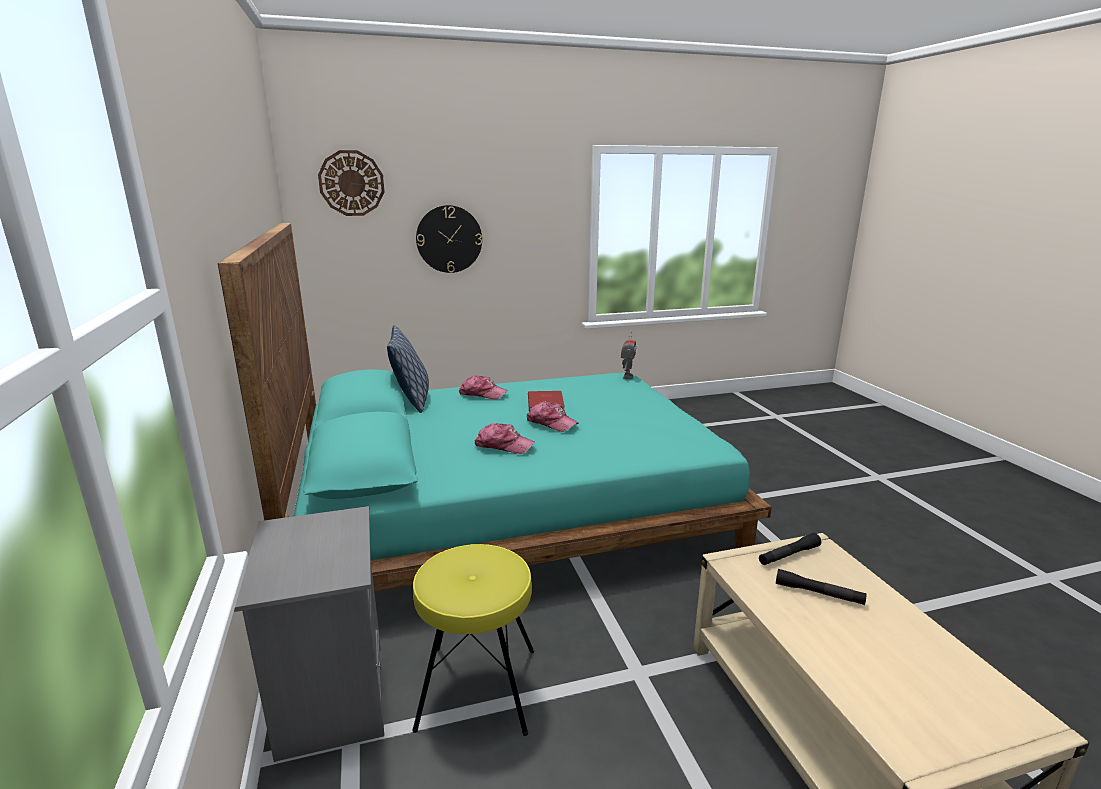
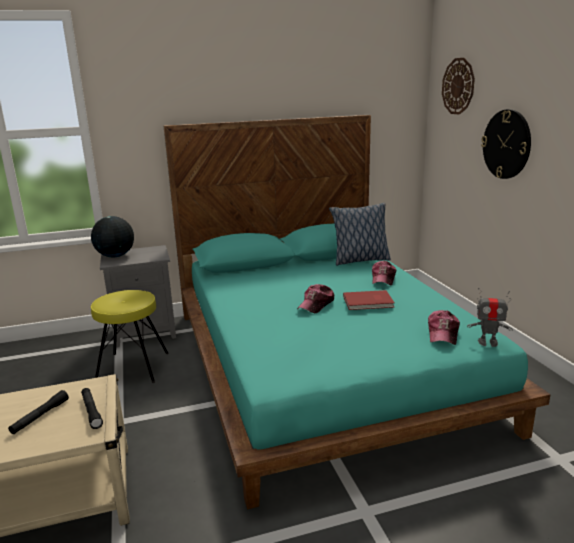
camera: 90 degrees right, 0 degrees up
(295, 575) = (115, 256): none -> globe
(503, 446) = (272, 292): cap -> cap (443, 333)

